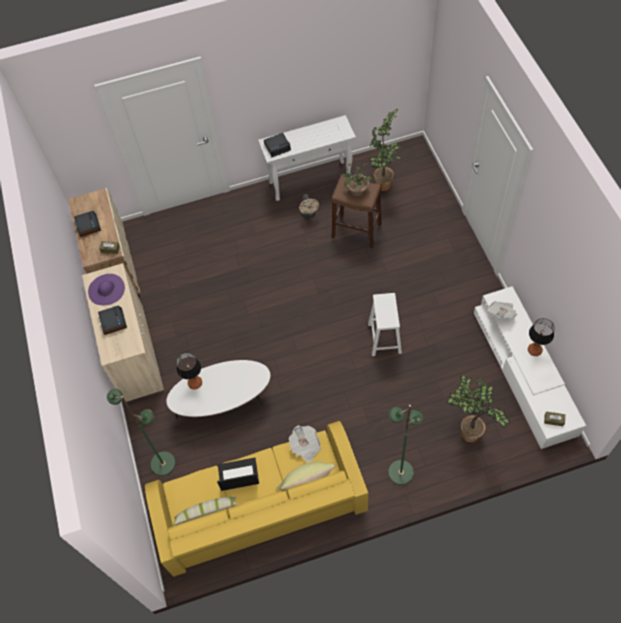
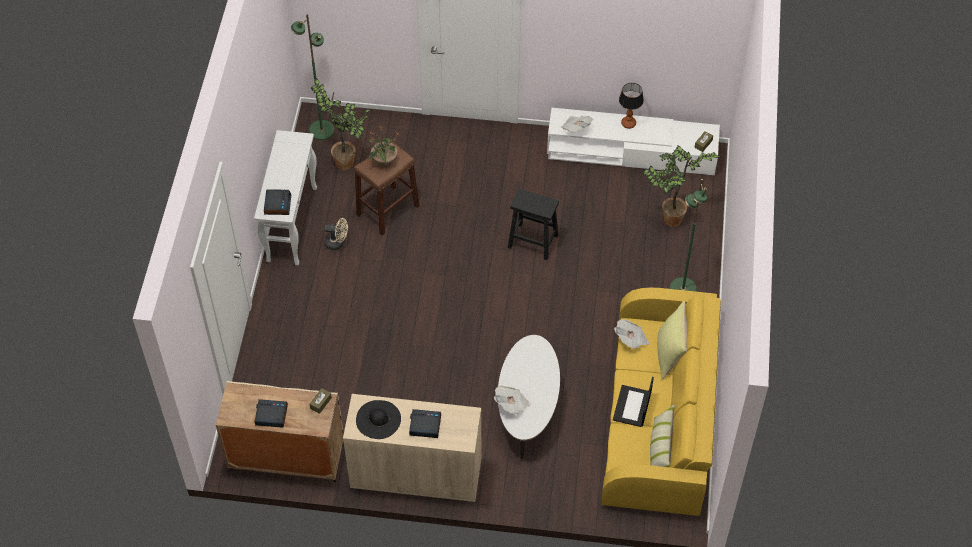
camera: 70 degrees left, 5 degrees down
(106, 289) = (378, 419): purple hat -> black hat
(163, 463) = (568, 488): green floor lamp -> green floor lamp (321, 130)
(195, 383) = (512, 404): table lamp -> newspaper
(384, 339) = (534, 241): white stool -> black stool

